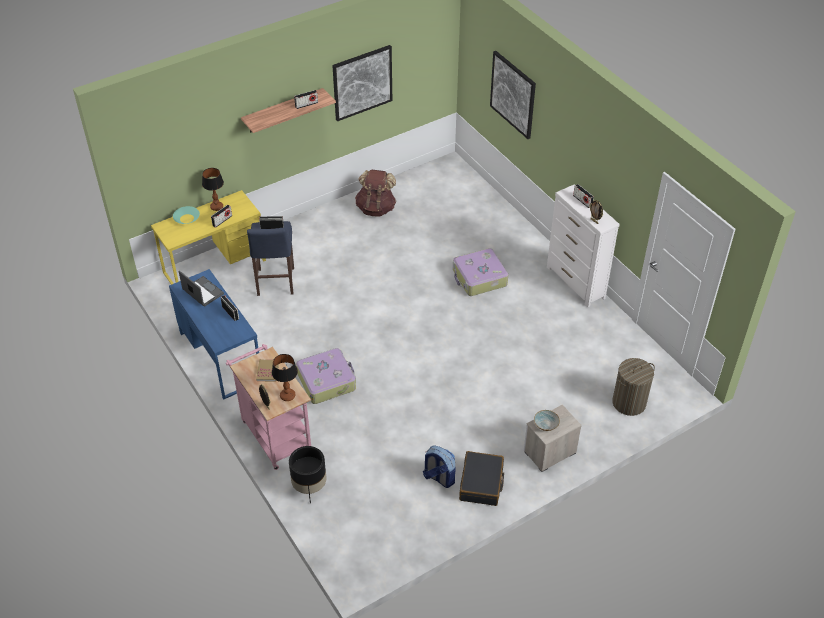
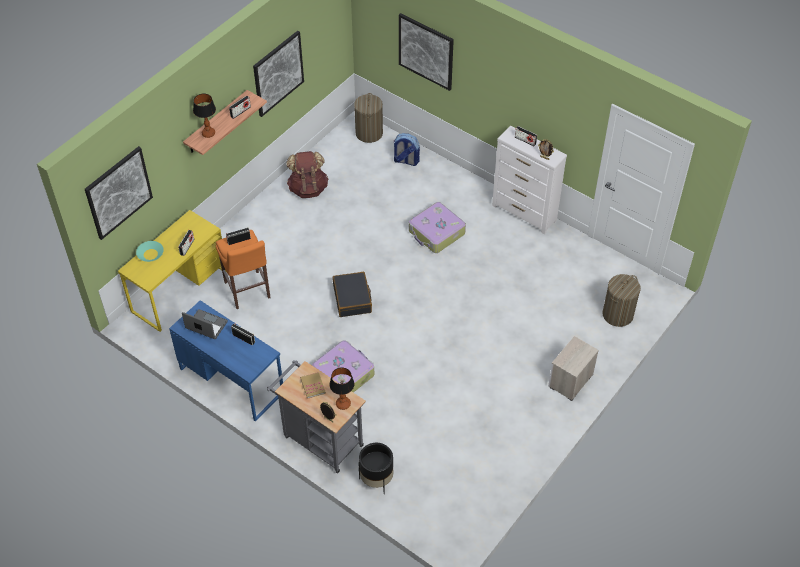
camera: 20 degrees left, 5 degrees up
(160, 145) = (118, 192): none -> picture
(217, 207) = (174, 234): table lamp -> table lamp (208, 133)
(274, 433) = (319, 439): pink cart -> grey cart
(275, 283) = (247, 292): blue stool -> orange stool
(439, 478) = (486, 434): backpack -> backpack (406, 161)
(457, 174) = (369, 133): none -> laundry basket
(481, 483) = (525, 427): black suitcase -> black suitcase (352, 299)
(546, 424) = (569, 358): bowl -> none

